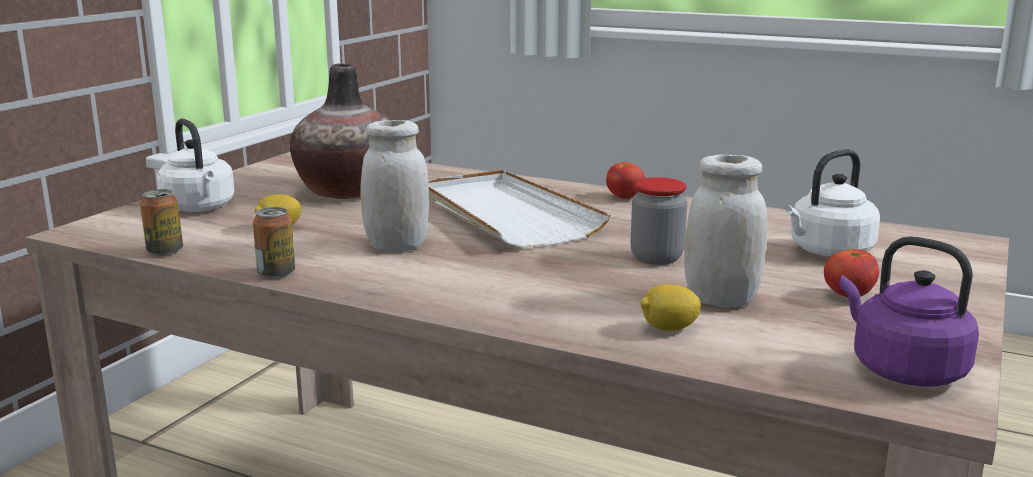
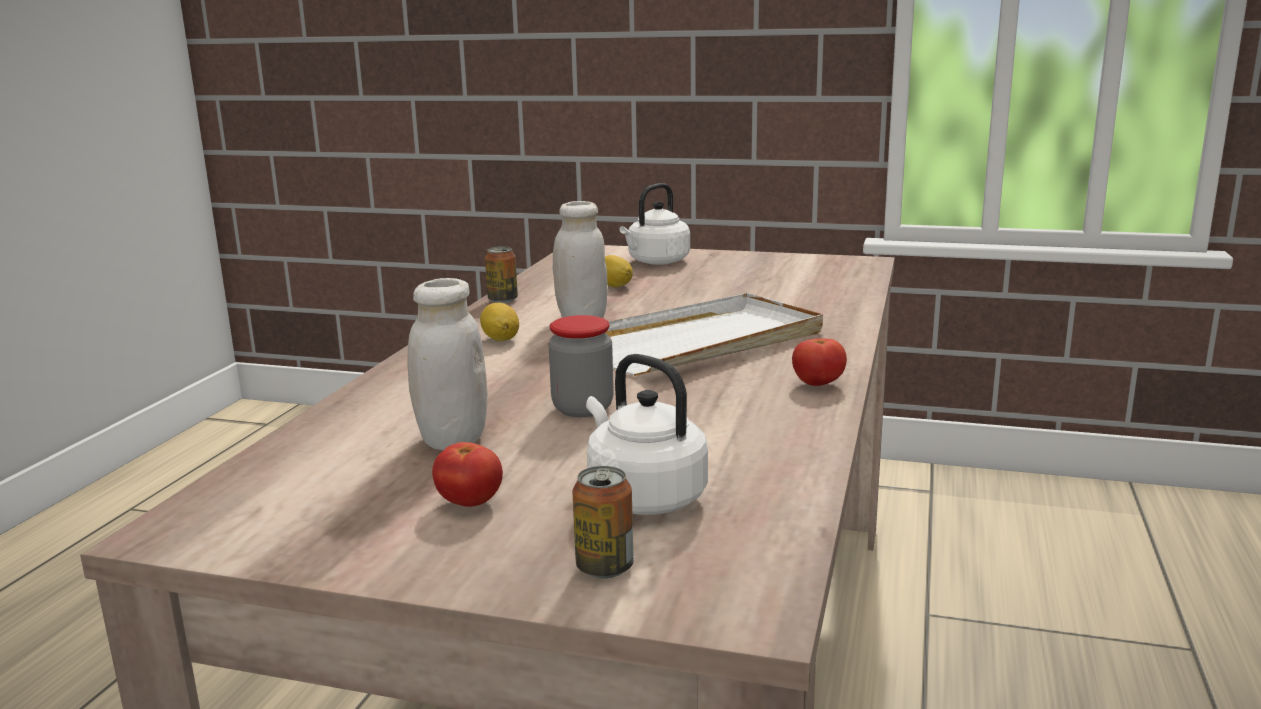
camera: 80 degrees right, 0 degrees up
(165, 251) = (544, 271): can -> can (604, 567)
(348, 191) = (741, 288): vase -> none
(668, 328) = (377, 420): lemon -> lemon (501, 339)
(902, 369) = (251, 520): purple kettle -> none

